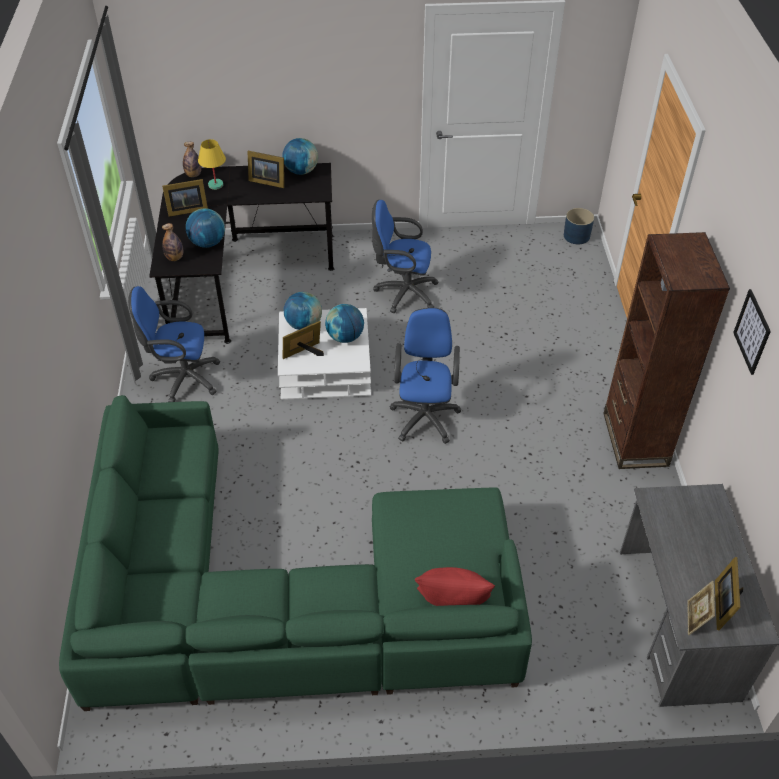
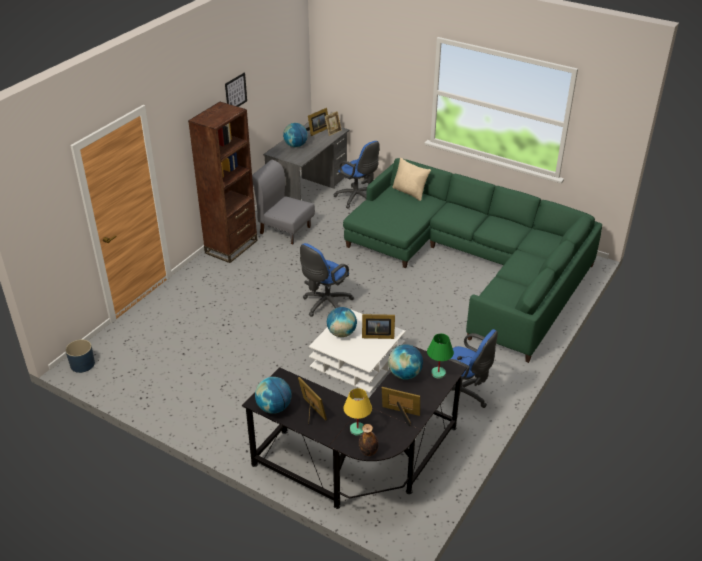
camera: 145 degrees left, 10 degrees down
(175, 258) = (438, 373): bottle -> green table lamp
(304, 325) = (361, 354): globe -> globe (295, 145)
(403, 293) = (254, 384): blue office chair -> blue office chair (358, 199)
(452, 602) = (410, 192): red pillow -> beige pillow
(608, 511) = (285, 229): none -> grey chair

